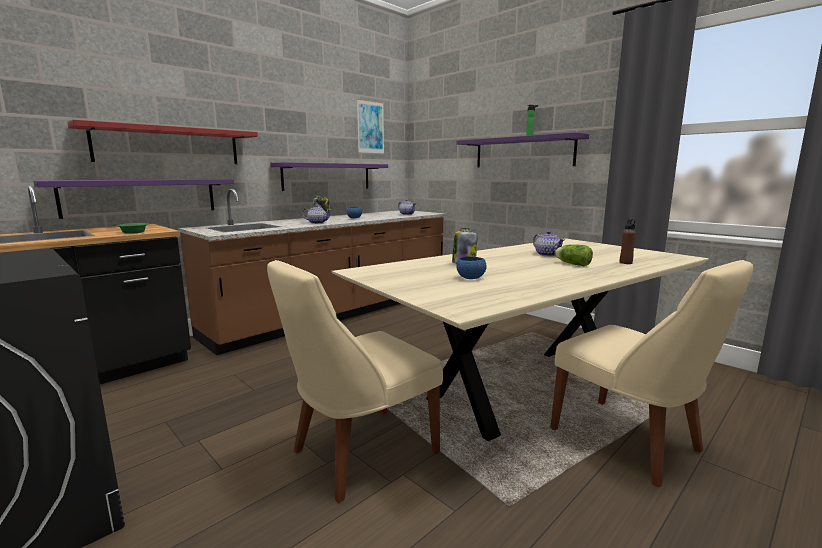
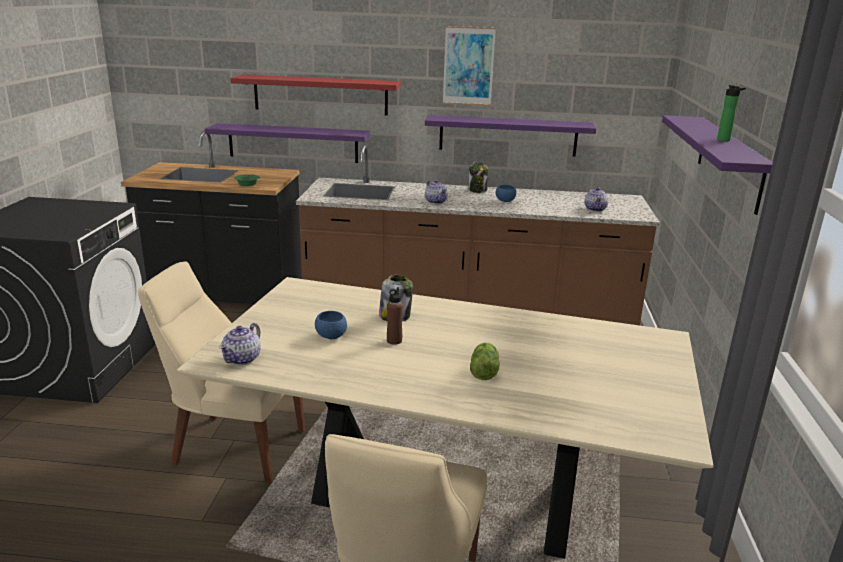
camera: 50 degrees right, 10 degrees up
(370, 127) = (593, 68): picture -> picture (468, 66)
(547, 254) = (522, 345): teapot -> teapot (242, 359)
(625, 263) = (549, 402): brown bottle -> brown bottle (394, 341)

